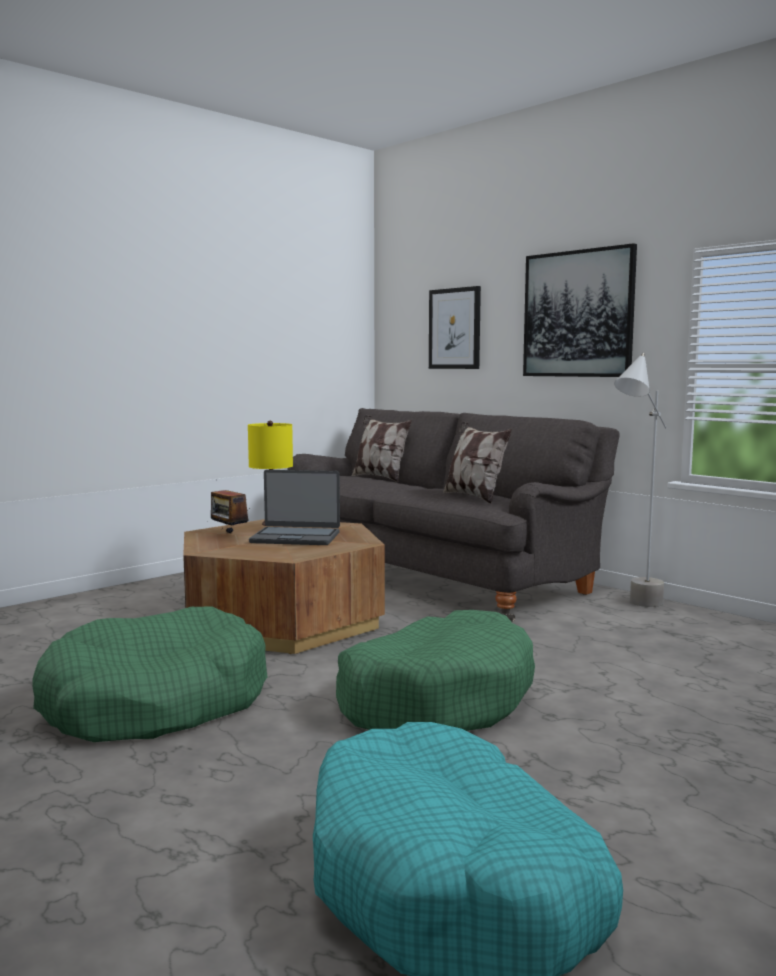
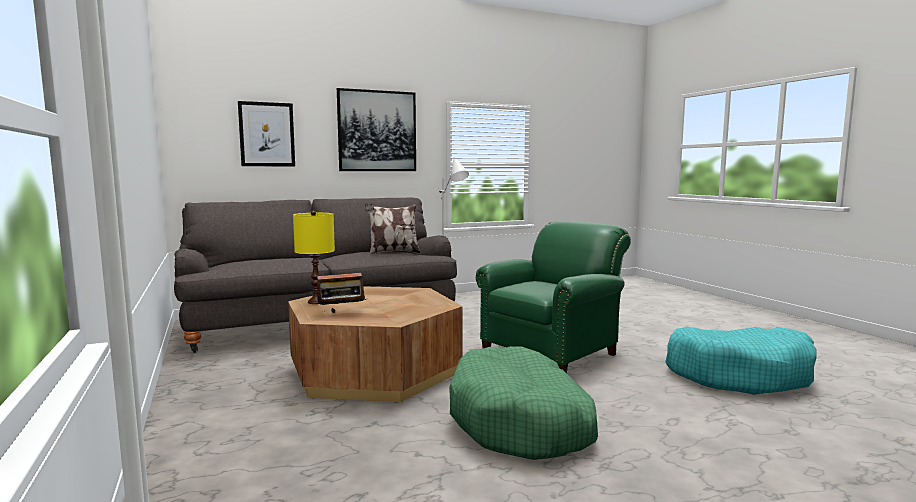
camera: 70 degrees left, 0 degrees up
(296, 537) = (381, 300): laptop -> none
(380, 477) = (260, 258): pillow -> none
(436, 698) = (553, 352): green dog bed -> green armchair

